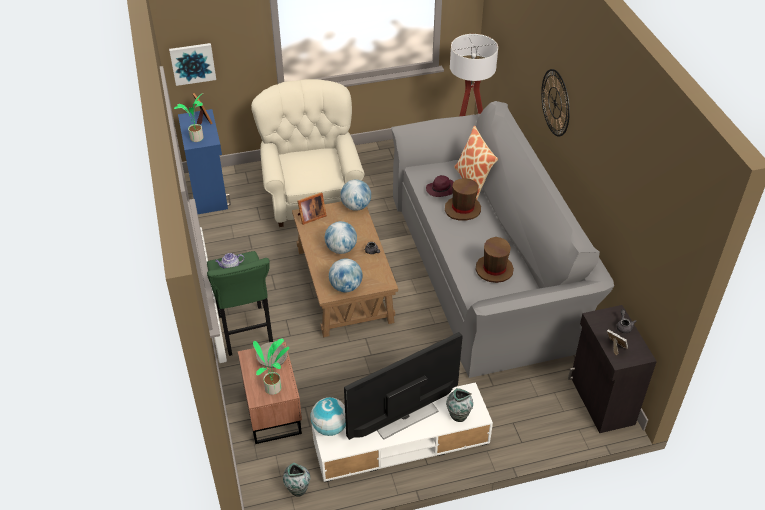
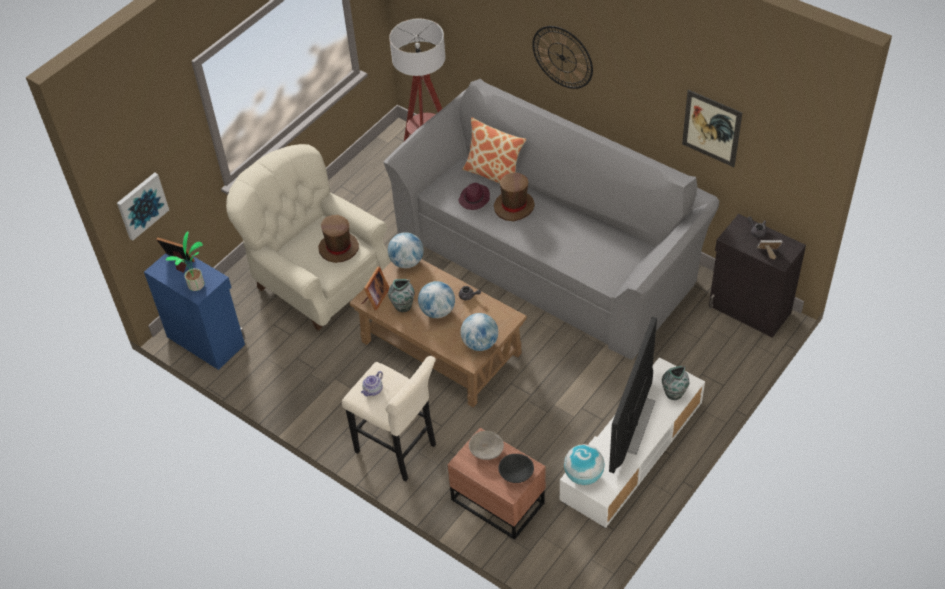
camera: 35 degrees left, 5 degrees up
(246, 333) = (398, 451): green stool -> beige stool
(274, 388) = (516, 473): potted plant -> black bowl
(297, 489) = (590, 549): vase -> vase (402, 306)
(494, 269) = (596, 247): brown hat -> brown hat (338, 248)
(623, 210) = (711, 128): none -> picture

